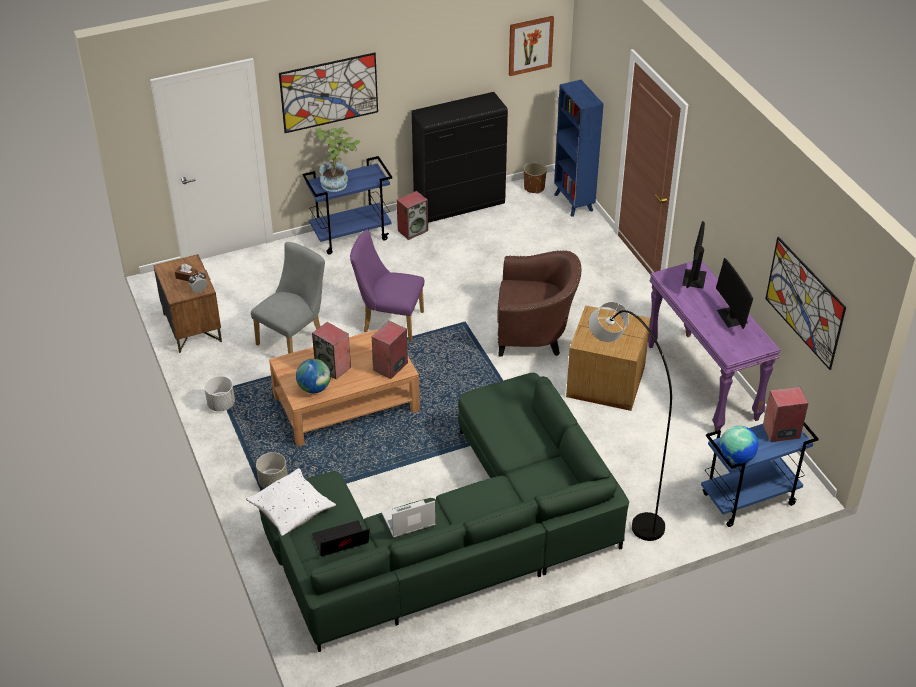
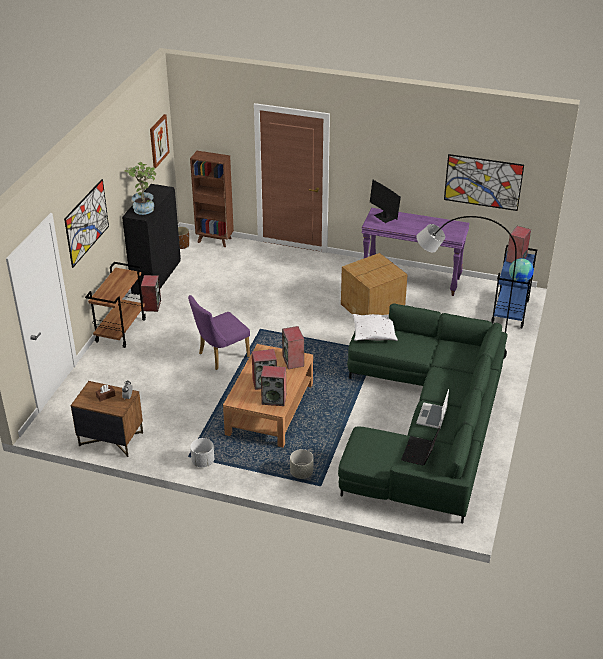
camera: 50 degrees left, 5 degrees down
(291, 508) = (369, 458): white pillow -> white pillow (374, 332)
(294, 338) = (183, 400): grey chair -> none
(314, 388) = (274, 399): globe -> speaker
(338, 183) = (111, 290): potted plant -> potted plant (145, 207)
(351, 235) = (120, 330): blue cart -> brown cart
(535, 334) = (304, 311): brown armchair -> none
(573, 203) = (215, 240): blue bookcase -> brown bookcase
(732, 317) = (428, 222): monitor -> none

